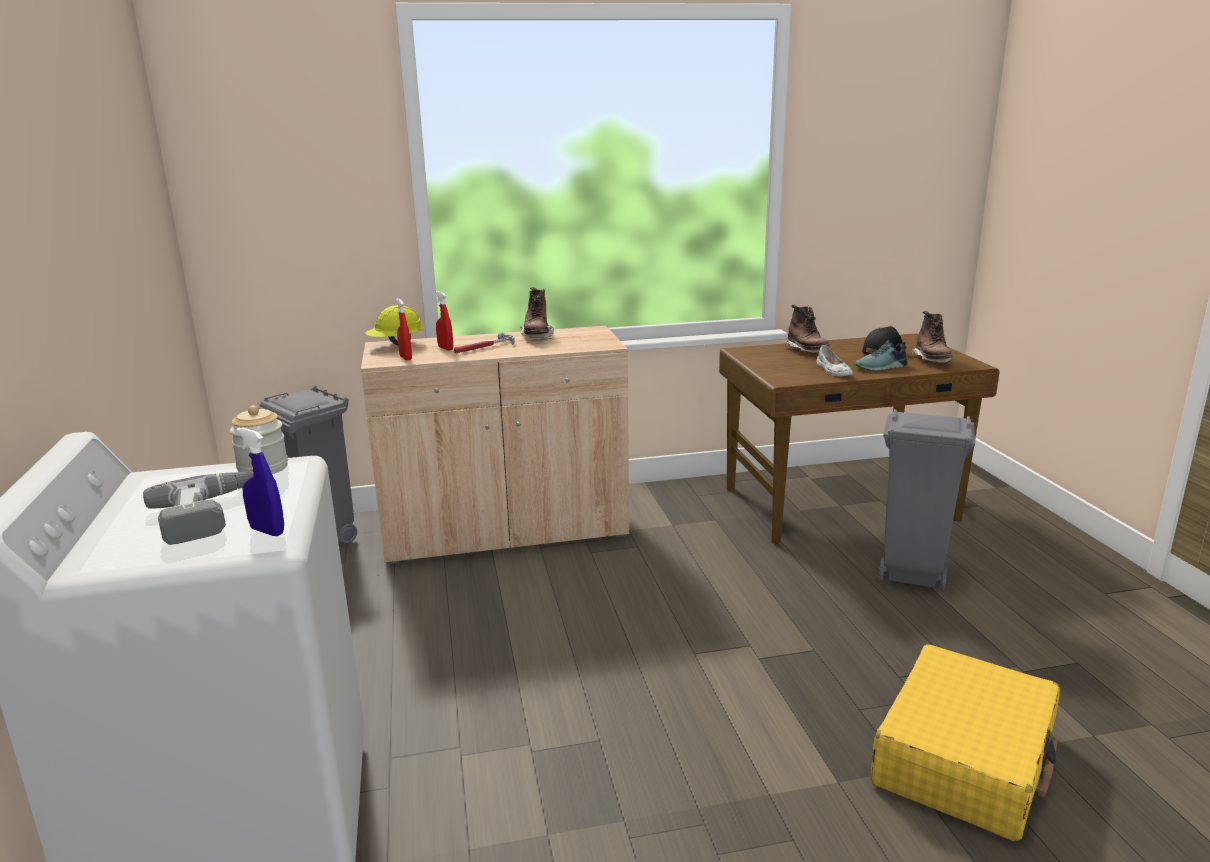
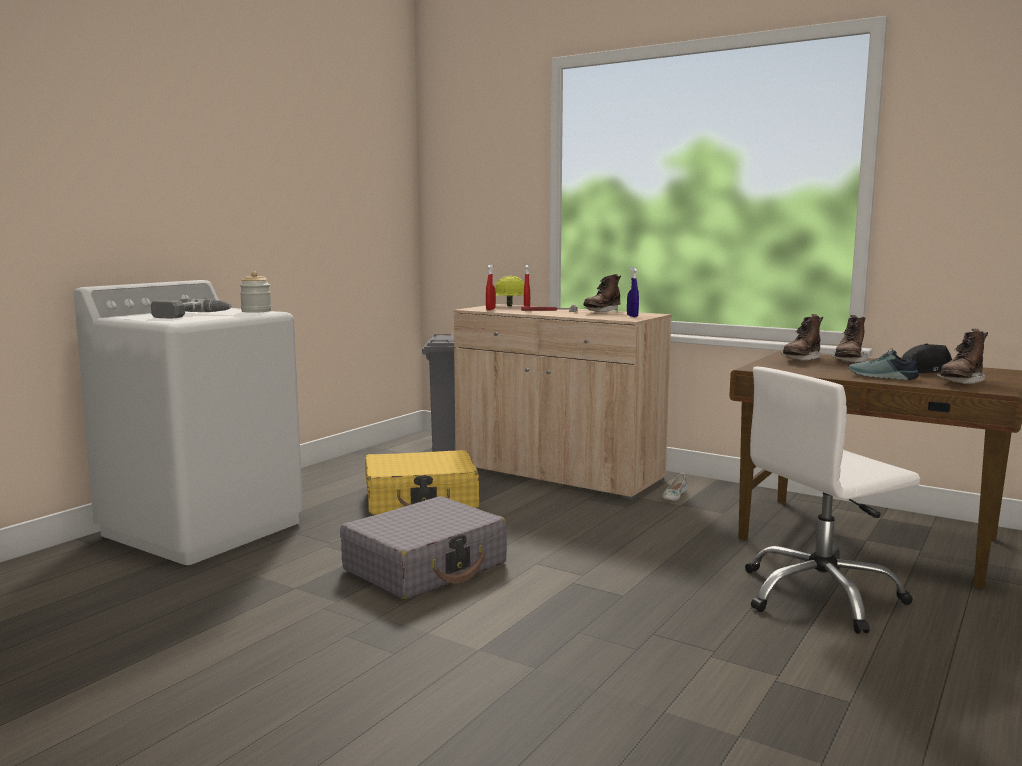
camera: 45 degrees right, 10 degrees down
(267, 531) = (188, 320): blue spray bottle -> blue spray bottle (632, 316)
(616, 717) = (426, 566): none -> grey suitcase
(773, 357) = (801, 359): none -> brown boot
(833, 371) = (823, 371): white shoe -> white shoe (674, 495)
(910, 575) = (820, 596): grey trash can -> white office chair
(964, 759) = (590, 687): yellow suitcase -> yellow suitcase (421, 500)

